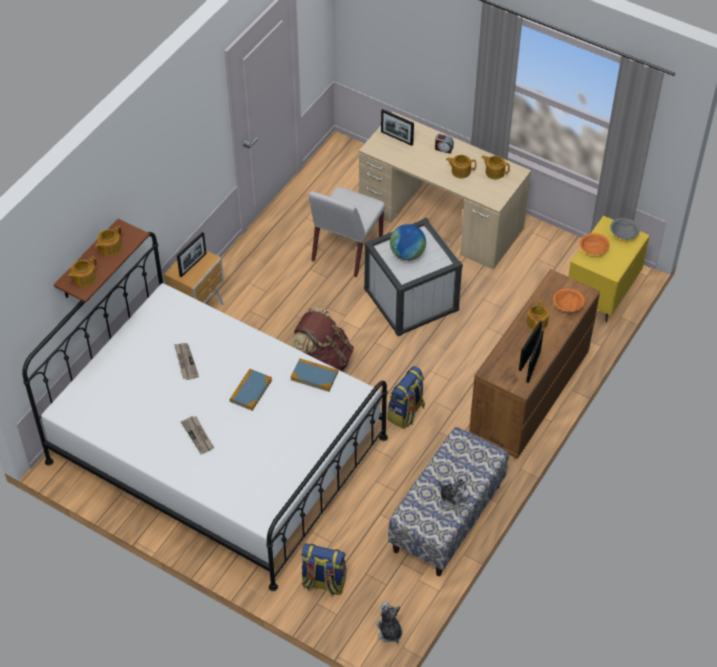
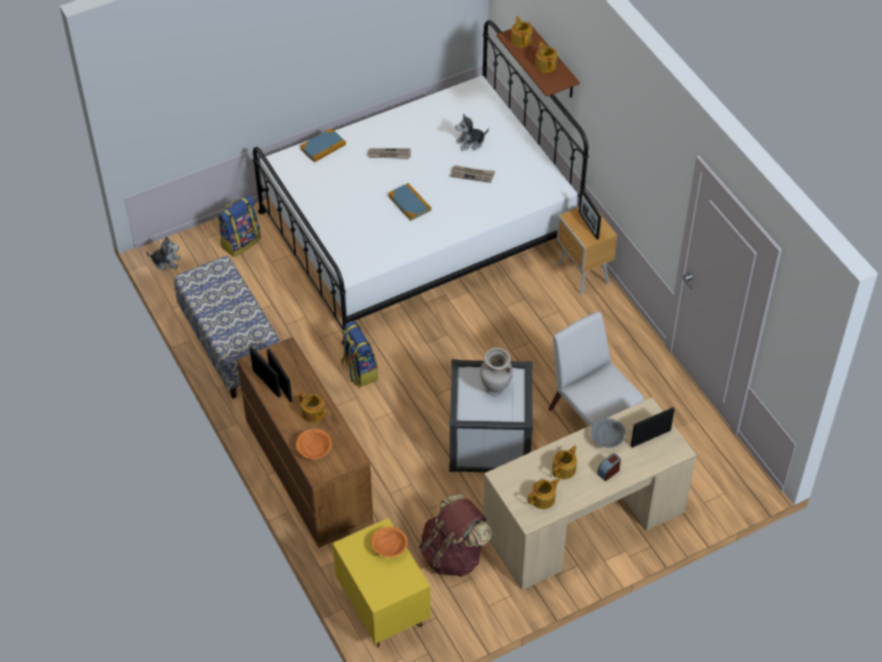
camera: 120 degrees right, 0 degrees up
(314, 376) = (393, 250): book -> book (323, 147)
(323, 361) = (461, 338): brown backpack -> brown backpack (453, 554)
(407, 254) = (495, 390): globe -> beige vase
(454, 500) = (209, 303): plush toy -> plush toy (470, 143)
(623, 234) = (390, 588): grey bowl -> grey bowl (607, 438)

